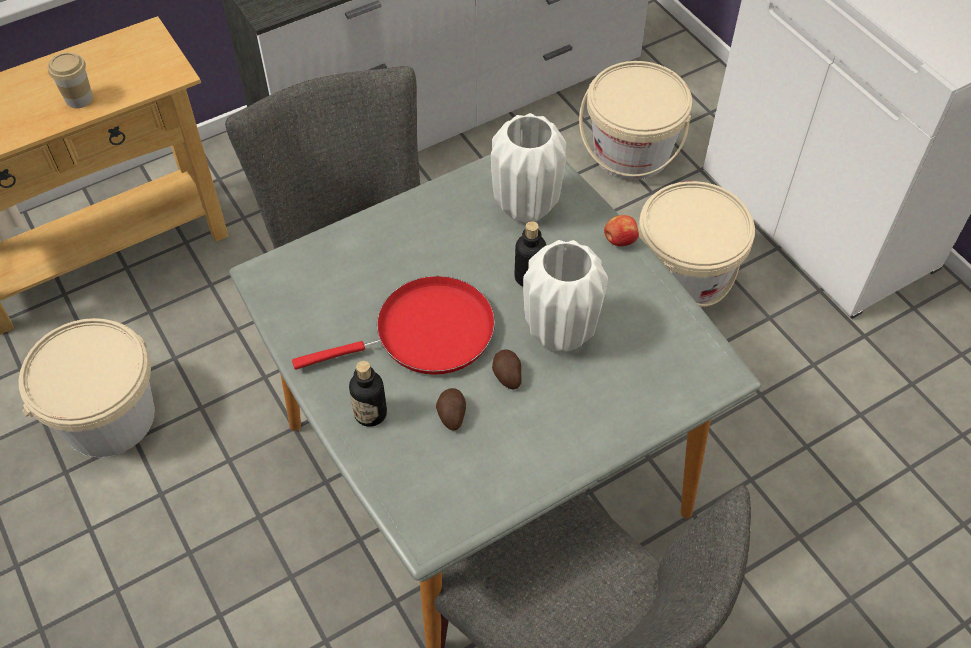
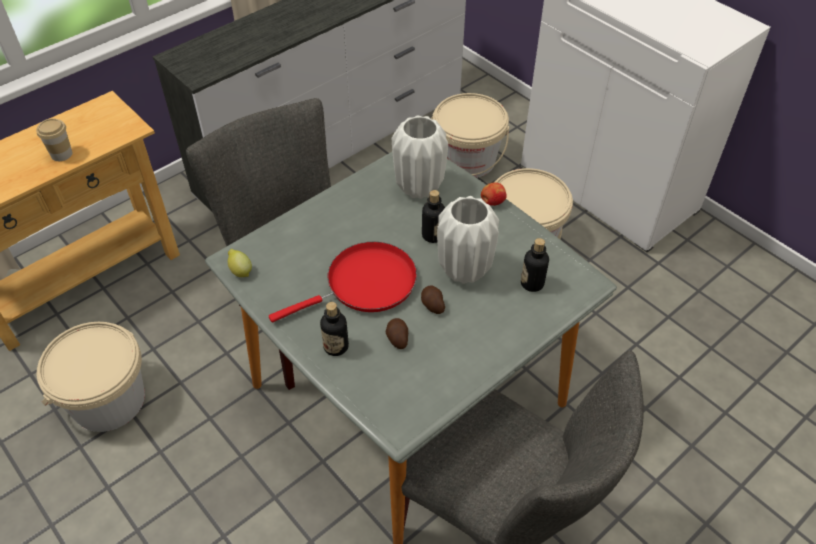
camera: 10 degrees left, 5 degrees down
(270, 292) = (240, 271): none -> lemon
(646, 364) = (532, 283): none -> bottle

